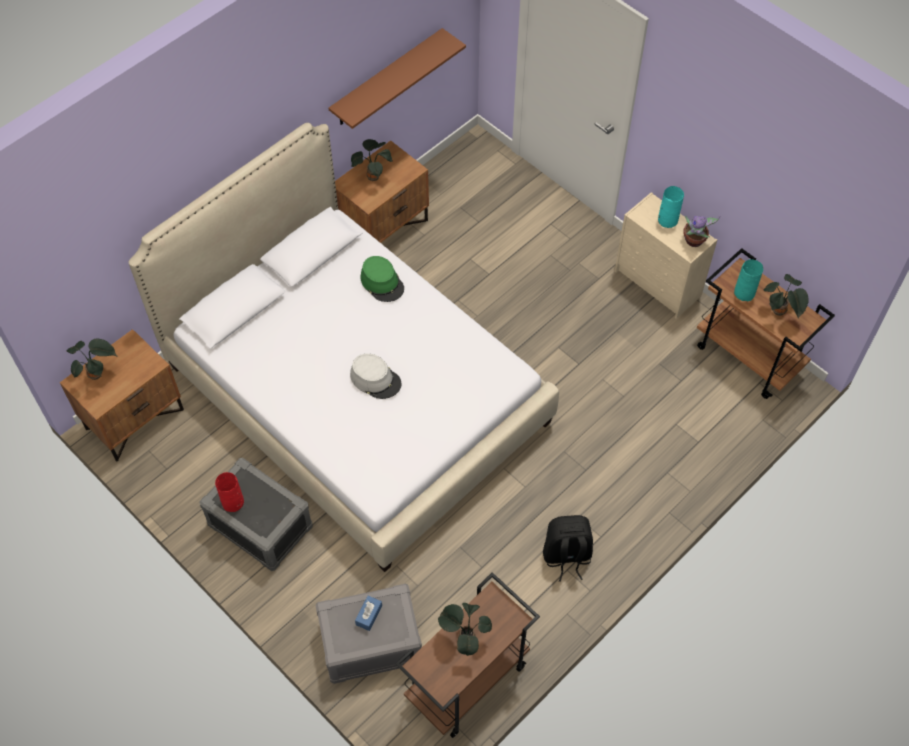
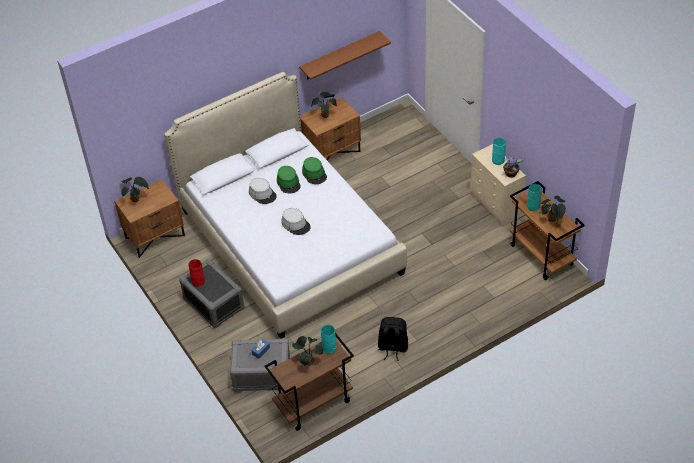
camera: 15 degrees right, 10 degrees down
(307, 331) = (262, 194): none -> grey hat
(344, 305) = (288, 182): none -> green hat
(493, 606) = (329, 348): none -> turquoise vase

